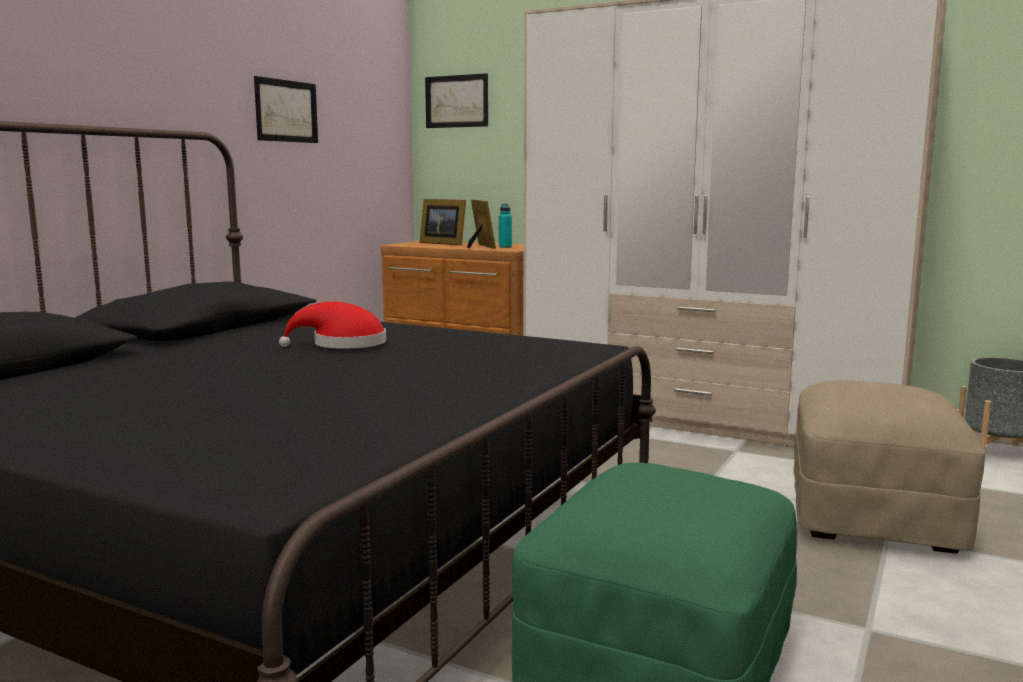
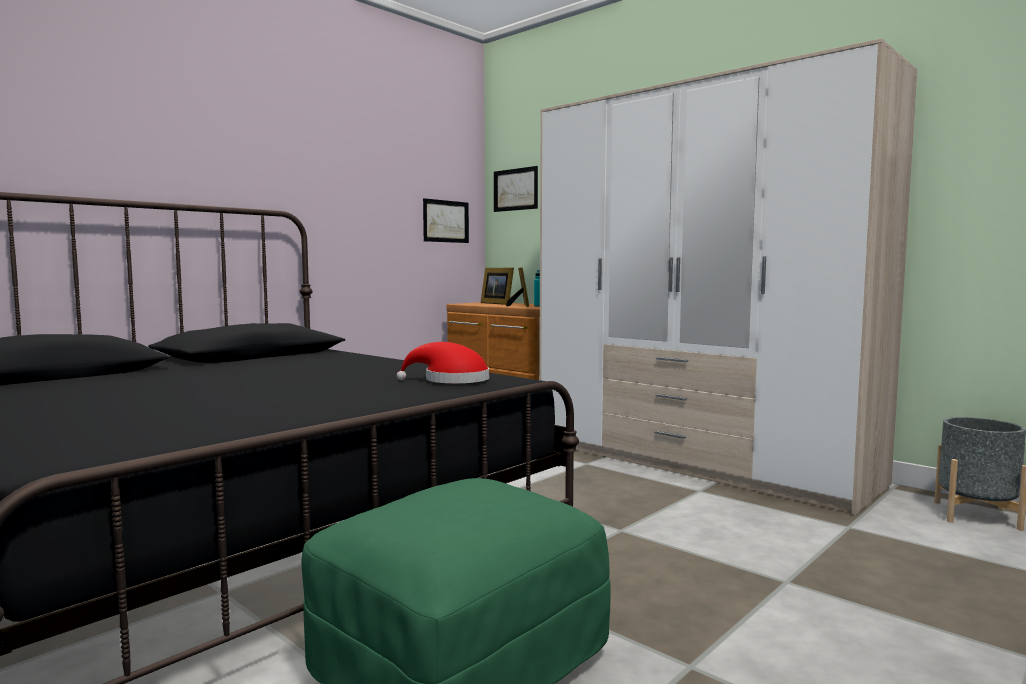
camera: 15 degrees right, 5 degrees down
(286, 111) = (363, 197): picture -> picture (446, 221)
(343, 345) = (321, 370): red hat -> red hat (451, 381)
(871, 513) = (788, 558): beige ottoman -> none

